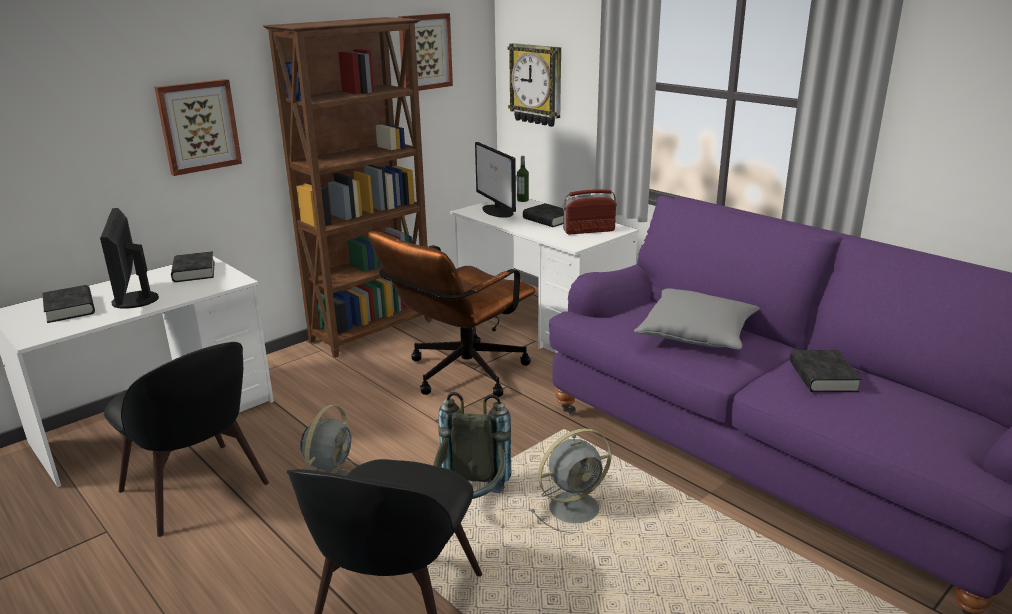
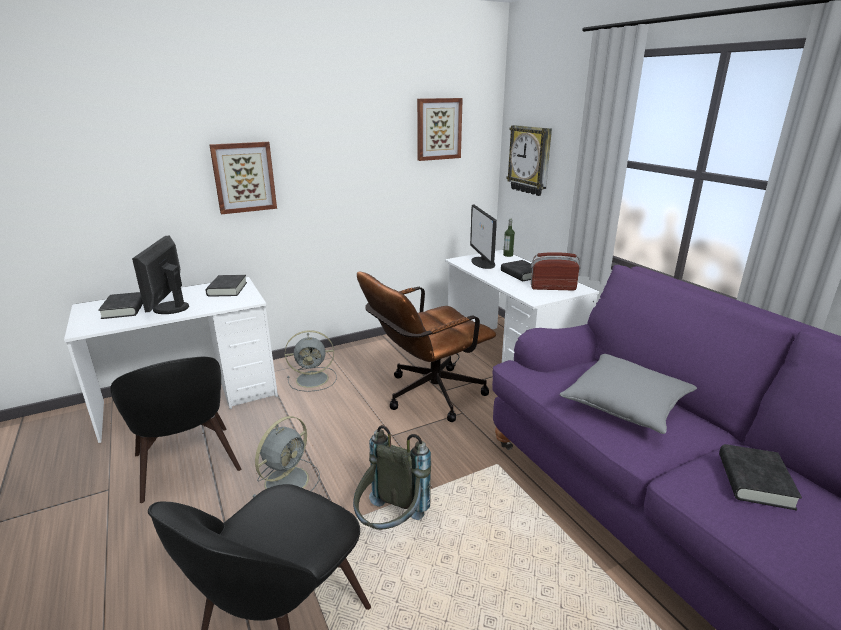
camera: 15 degrees right, 0 degrees up
(373, 331) = (376, 347): brown bookcase -> none
(576, 507) = (482, 551): grey fan -> grey fan (314, 379)

